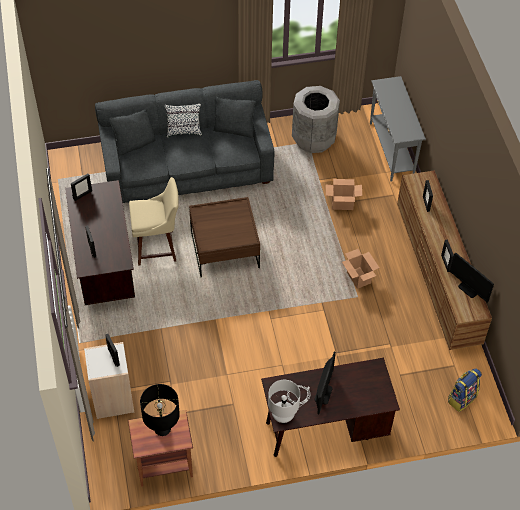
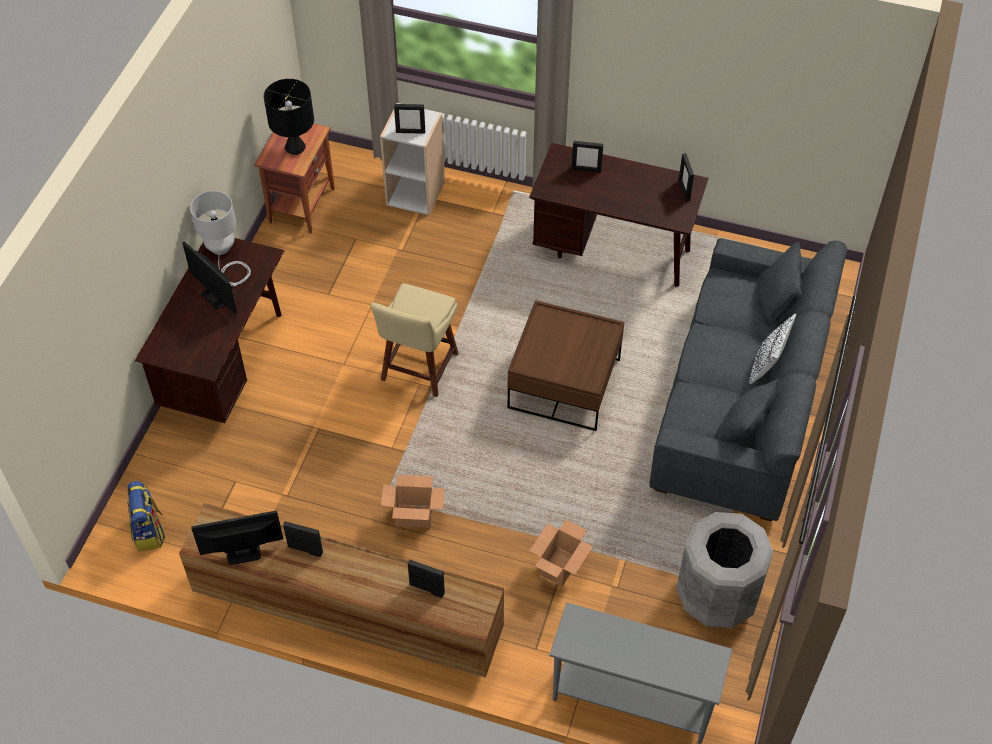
camera: 120 degrees right, 0 degrees up
(158, 247) = (612, 315): beige stool -> beige stool (418, 369)

